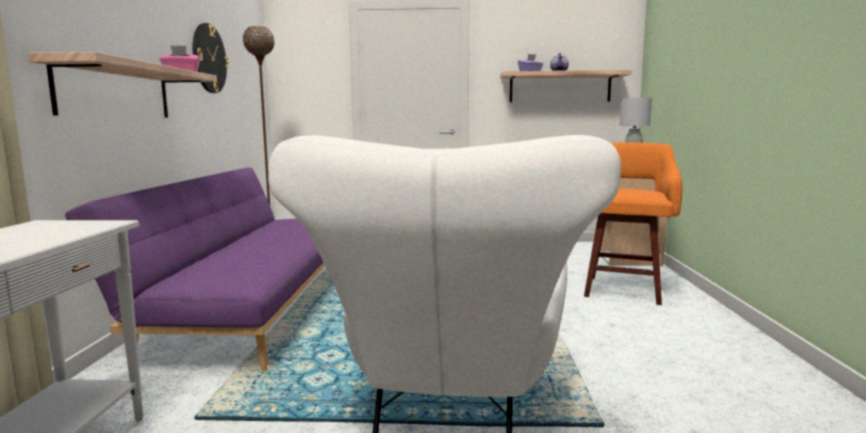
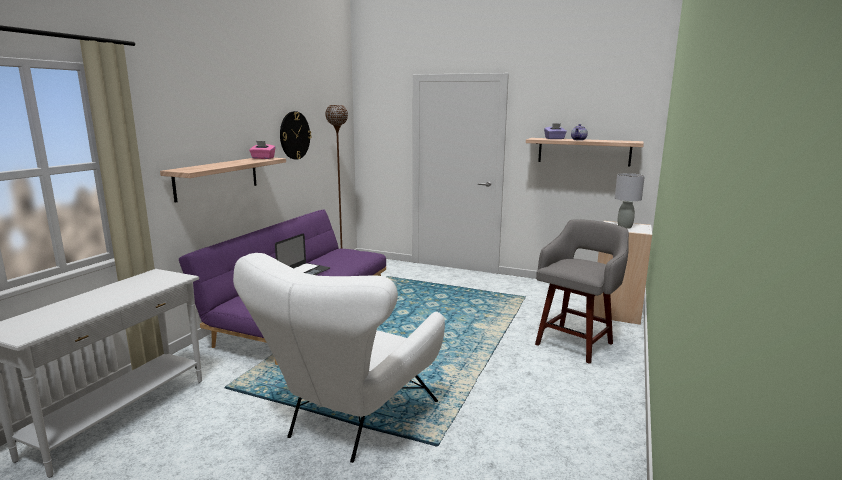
camera: 20 degrees right, 5 degrees up
(256, 240) = (304, 272): none -> laptop
(623, 289) = (575, 343): orange stool -> grey stool

